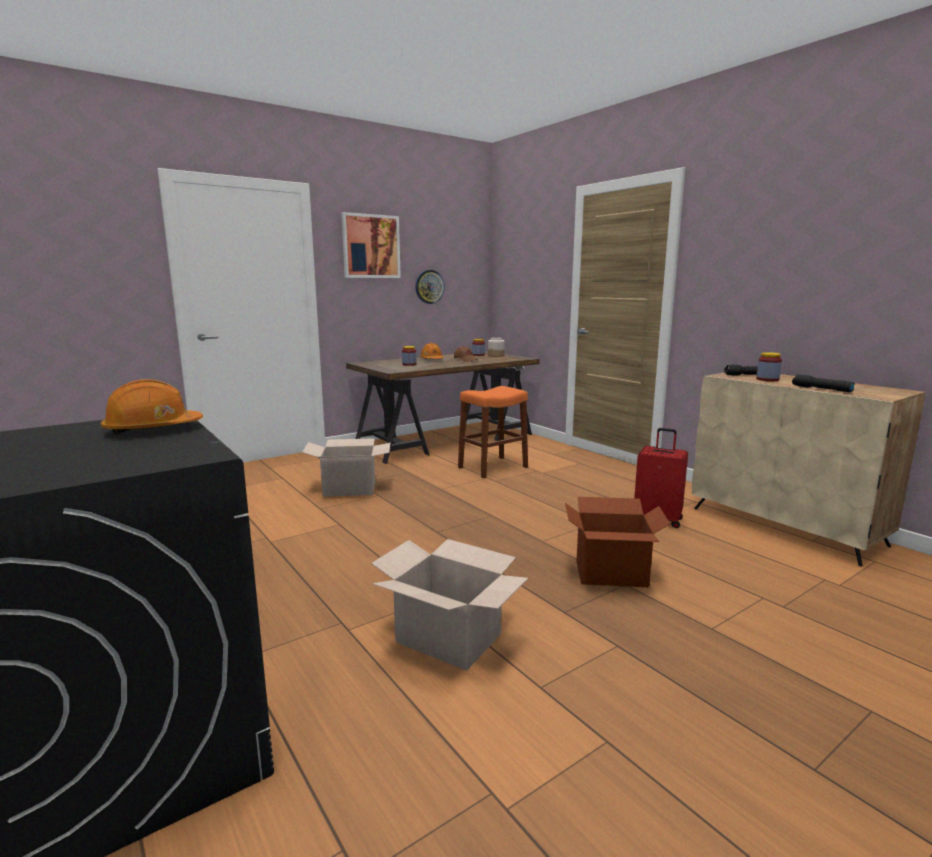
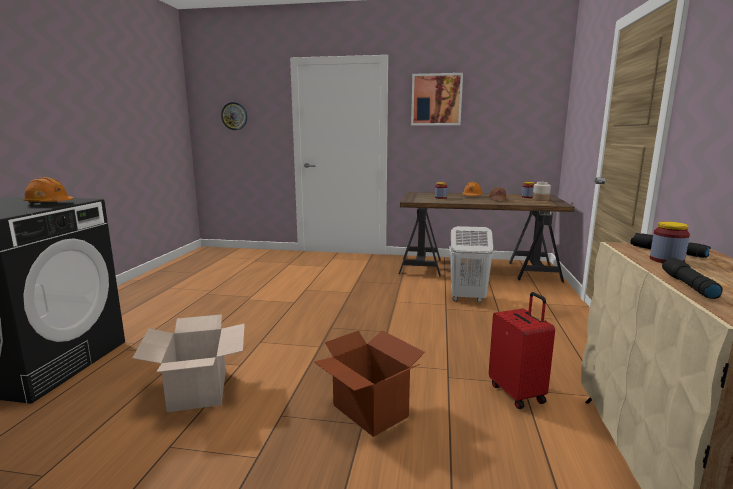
camera: 45 degrees right, 0 degrees up
(349, 489) = (343, 283): cardboard box -> none
(429, 287) = (491, 133): wall clock -> wall clock (234, 116)
(493, 467) = (467, 298): orange stool -> white laundry basket

